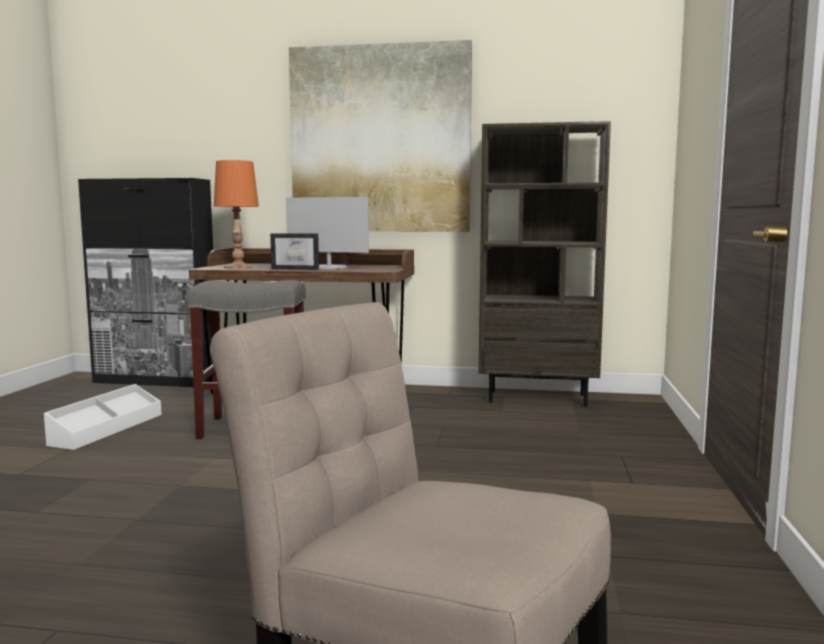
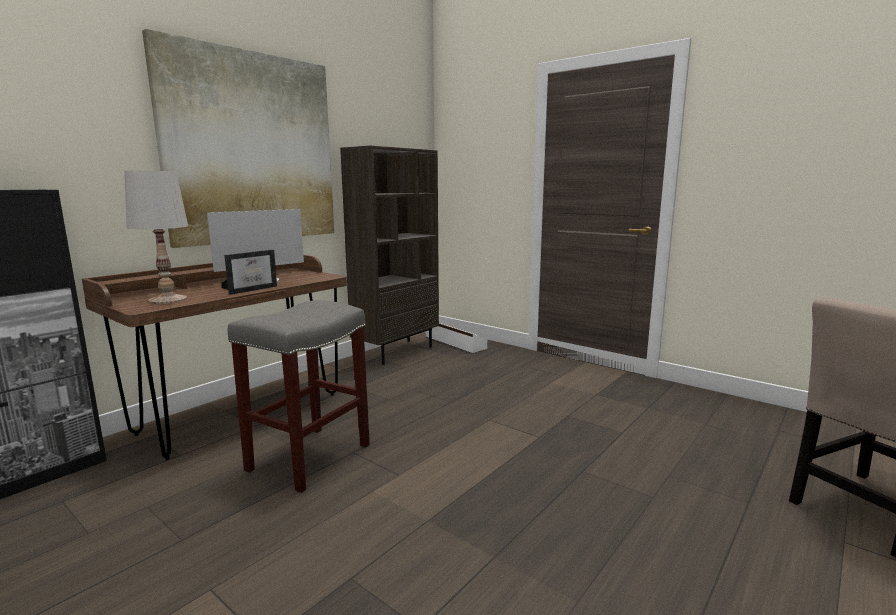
camera: 60 degrees left, 5 degrees up
(106, 429) = (168, 549): white storage box -> white storage box (454, 342)
(238, 267) = (168, 300): orange table lamp -> white table lamp

